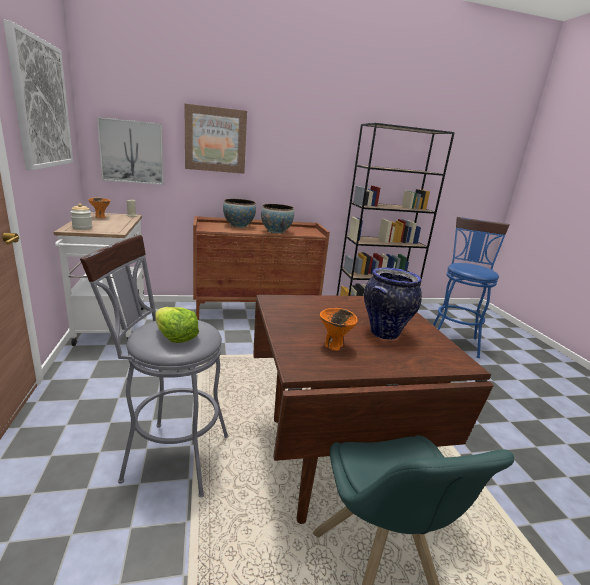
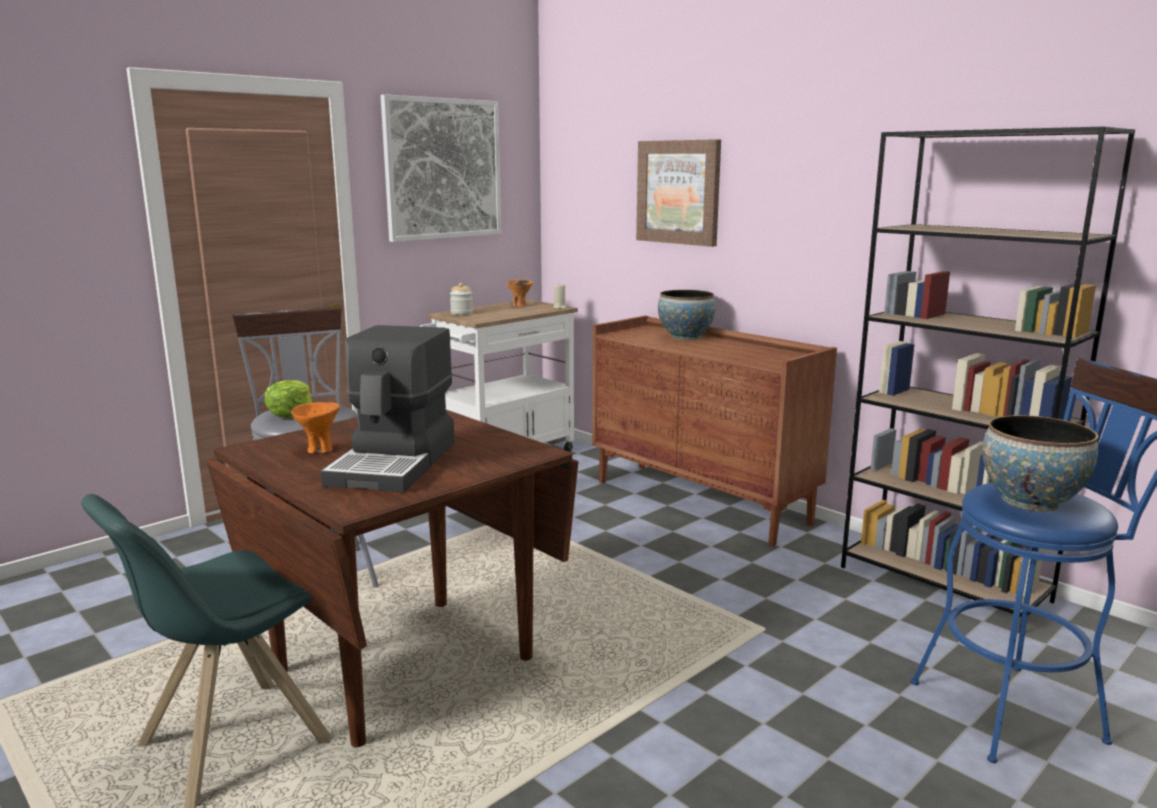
camera: 60 degrees right, 5 degrees down
(132, 152) = (586, 218): picture -> none
(276, 231) = (716, 351): bowl -> bowl (1030, 501)
(385, 333) = (395, 463): vase -> coffee machine

